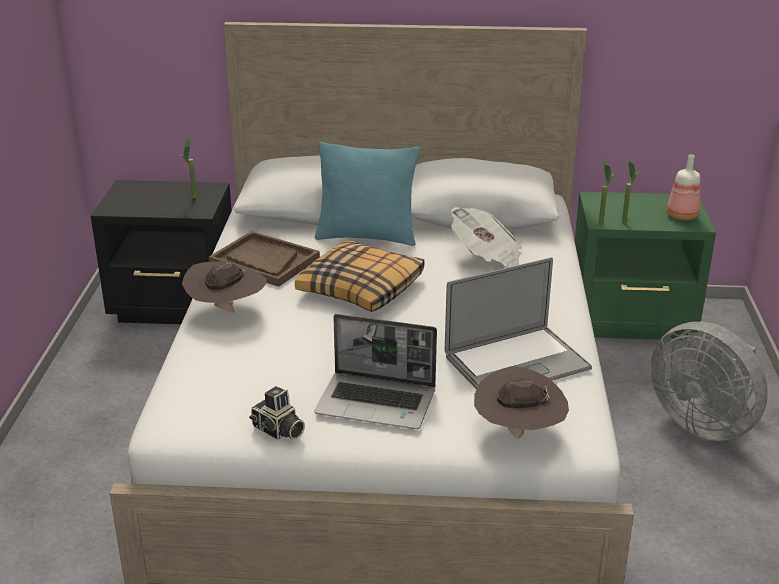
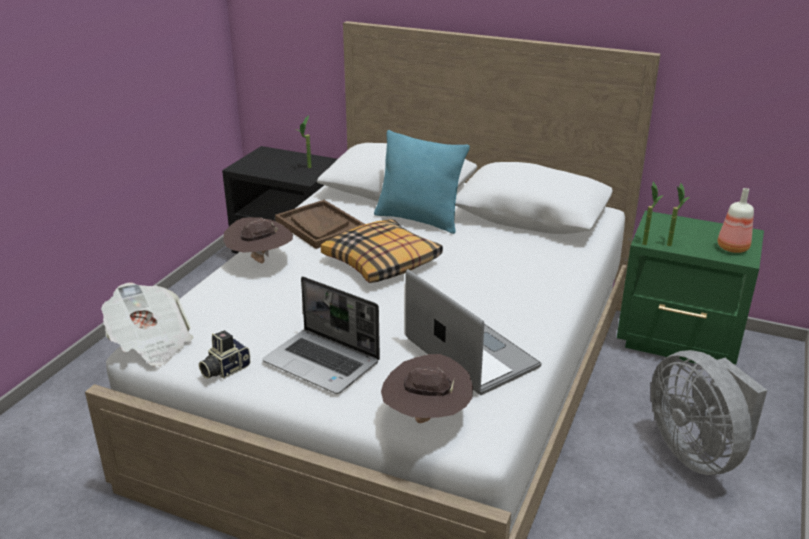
camera: 20 degrees right, 0 degrees up
(278, 431) = (224, 369): camera -> camera turned 75 degrees clockwise
(487, 256) = (512, 253): newspaper -> newspaper (151, 343)
(517, 362) = (471, 353): laptop -> laptop turned 120 degrees counterclockwise

